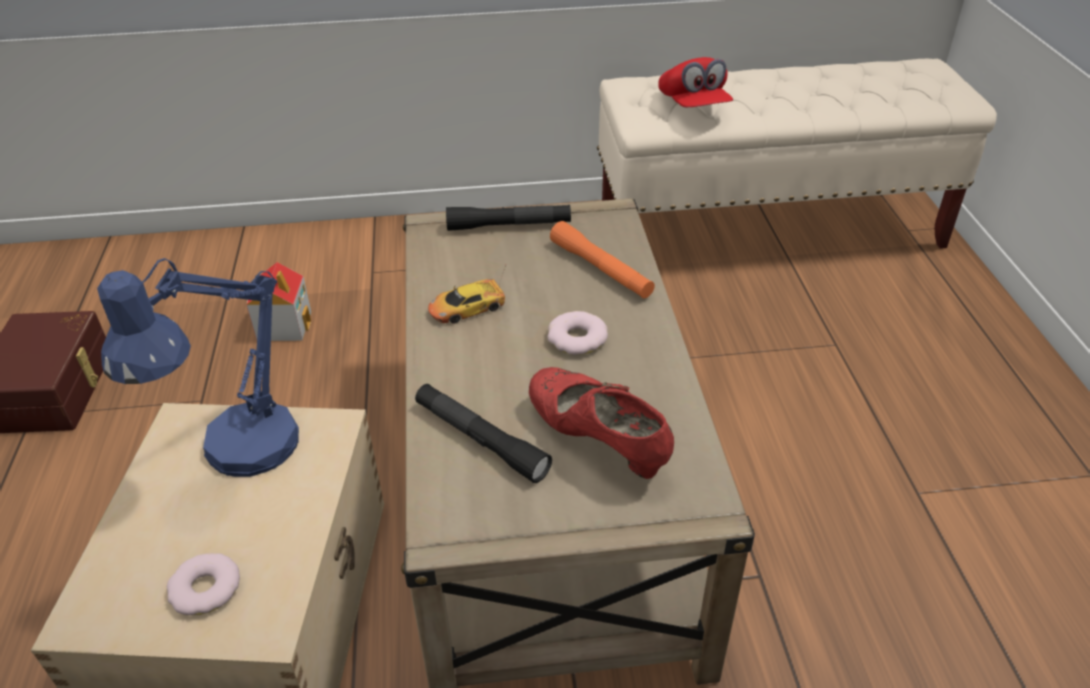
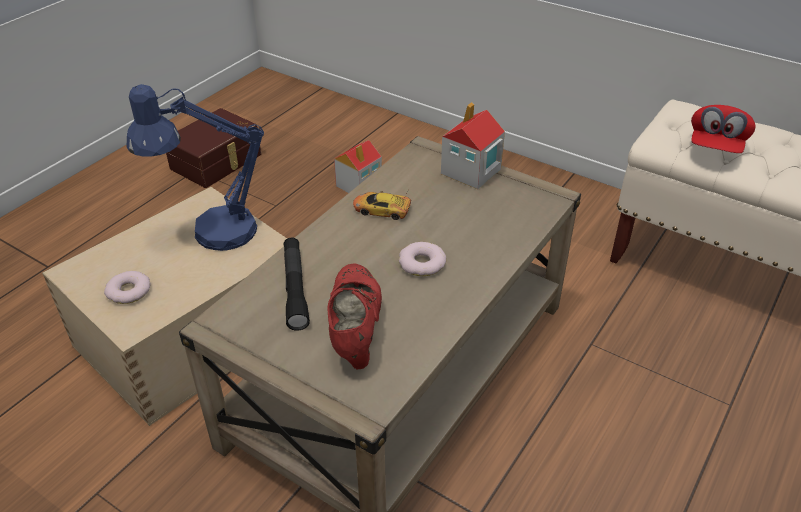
camera: 40 degrees right, 0 degrees up
(509, 225) = (470, 171): black flashlight -> toy house
(601, 269) = (494, 229): orange flashlight -> none

